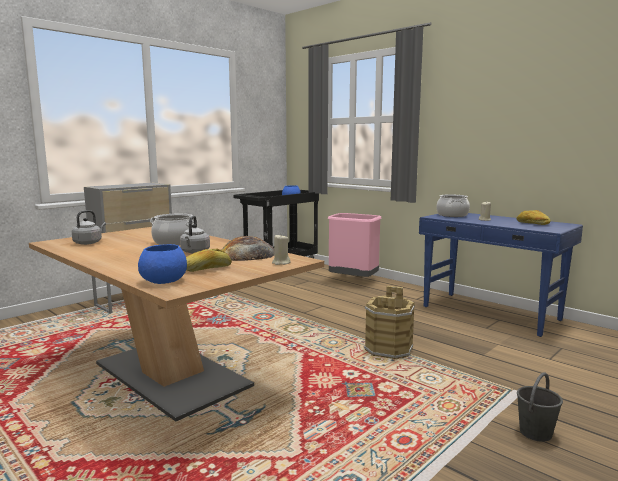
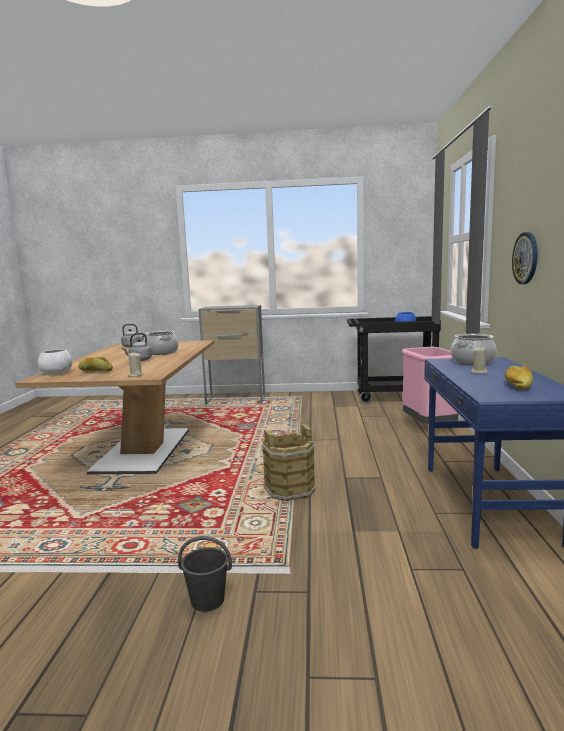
camera: 50 degrees right, 0 degrees up
(164, 280) = (57, 373): blue bowl -> white bowl
(248, 254) = (150, 367): bread -> none
(473, 139) = (526, 258): none -> wall clock

